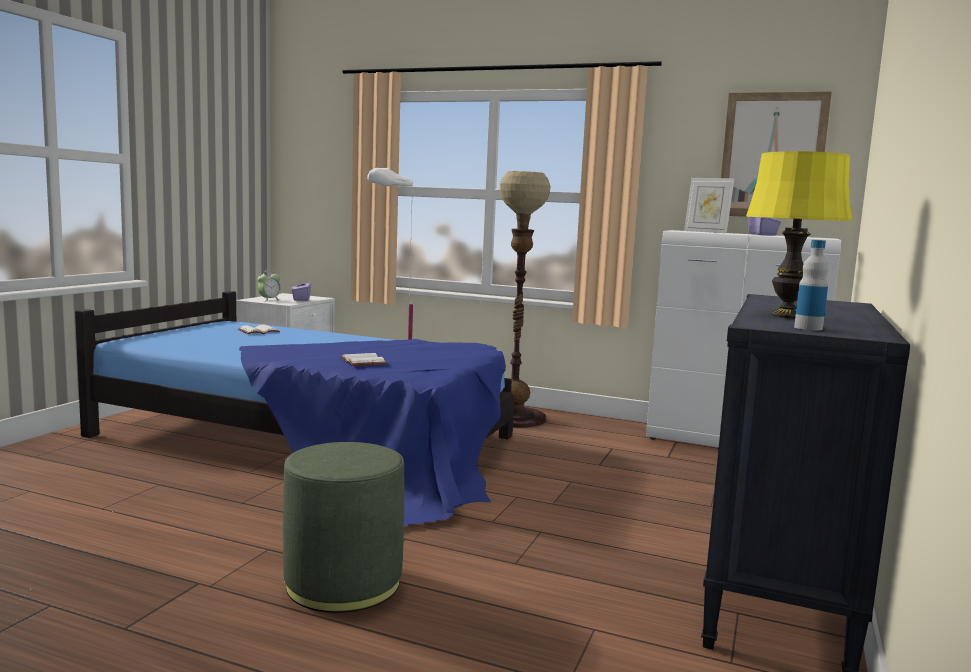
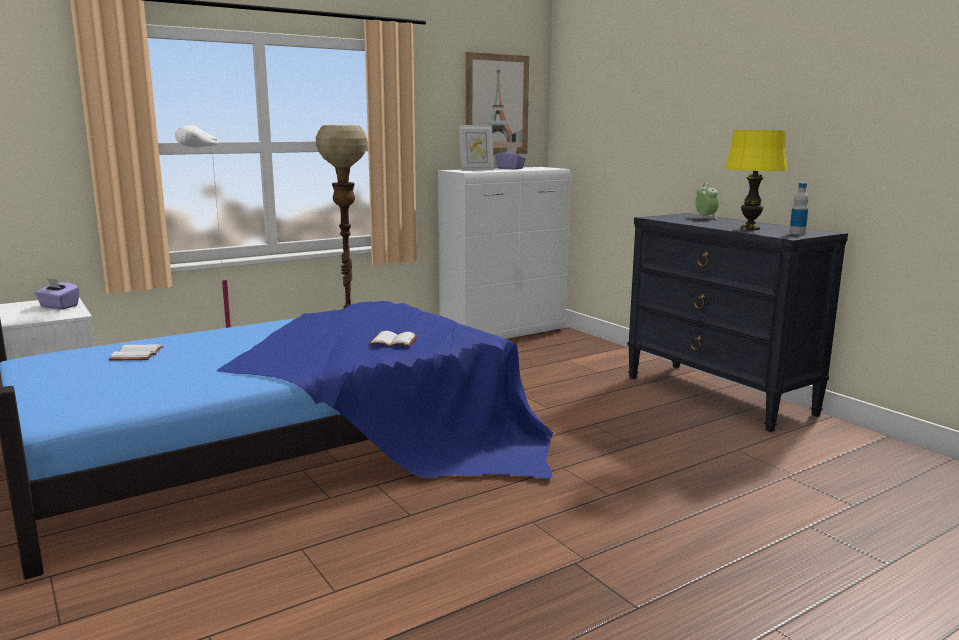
camera: 55 degrees left, 5 degrees up
(269, 300) = (28, 317): alarm clock -> alarm clock (705, 217)
(343, 583) = (621, 505): green ottoman -> none

